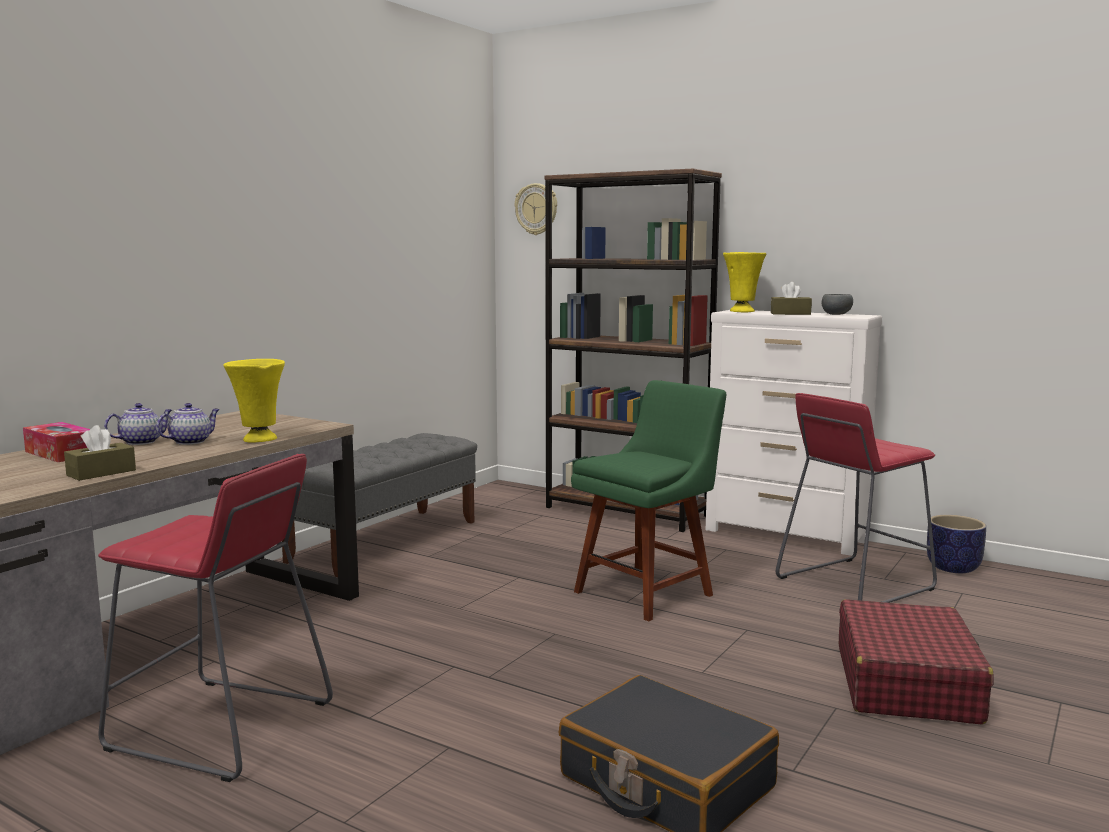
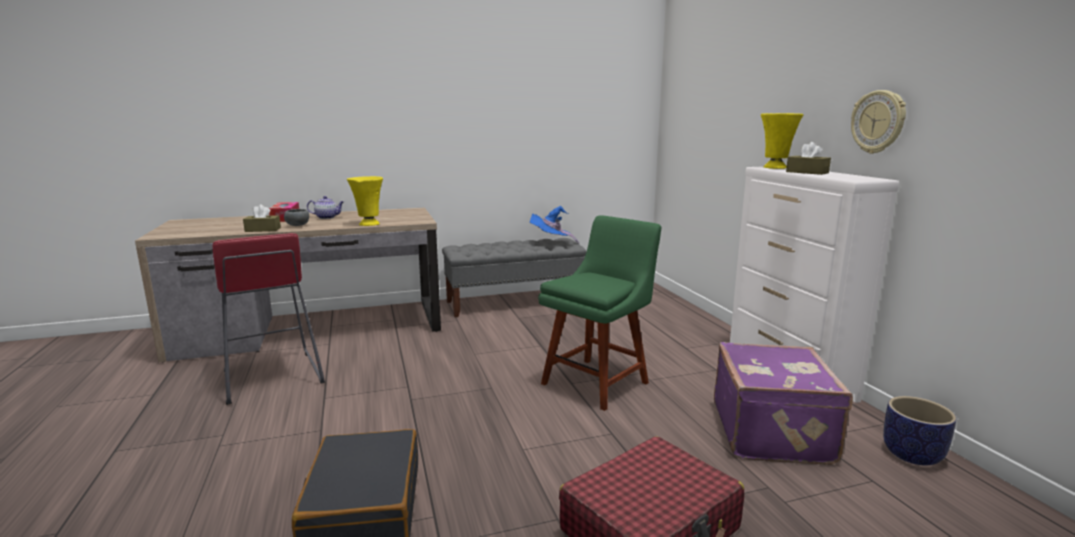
camera: 40 degrees right, 5 degrees up
(191, 441) = (343, 220): teapot -> none
(424, 441) = (551, 242): none -> blue hat
(536, 209) = (680, 79): wall clock -> wall clock (878, 122)
(627, 511) = (694, 321): brown bookcase -> none
(648, 591) = (598, 381): green chair -> green chair turned 45 degrees counterclockwise
(837, 314) = (850, 176): grey bowl -> grey bowl (298, 225)
(854, 584) = (773, 432): red stool -> purple suitcase

